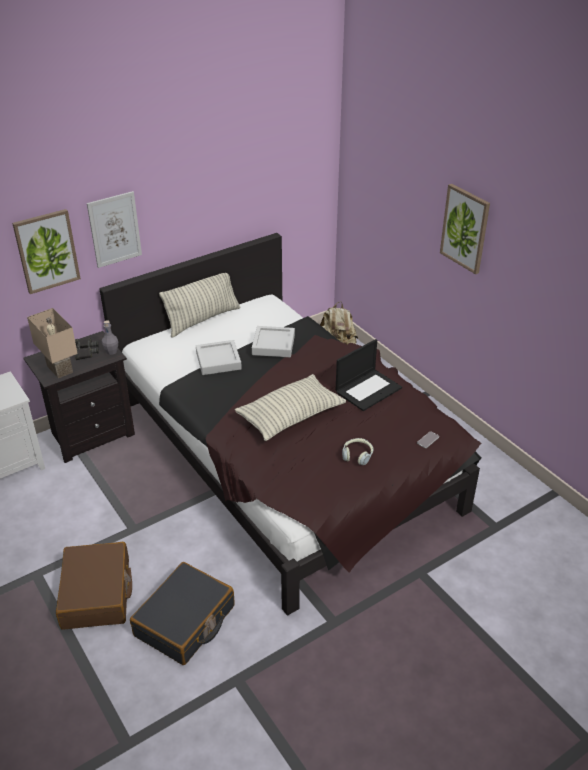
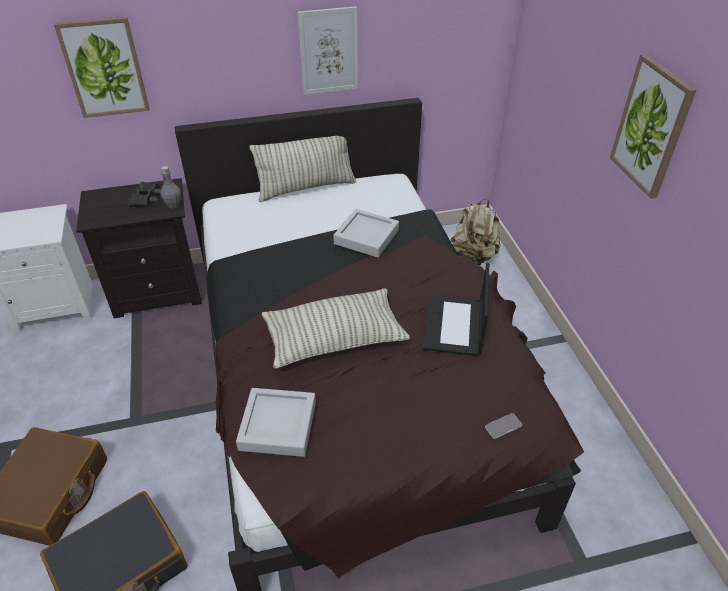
camera: 20 degrees right, 5 degrees up
(61, 369) = (108, 213): beige table lamp -> none
(114, 229) = (195, 55): picture -> picture (328, 51)
(218, 361) = (293, 242): grey tray -> grey tray (278, 426)
(357, 455) = (392, 422): headphones -> none
(368, 389) = (455, 326): laptop -> laptop turned 120 degrees clockwise

